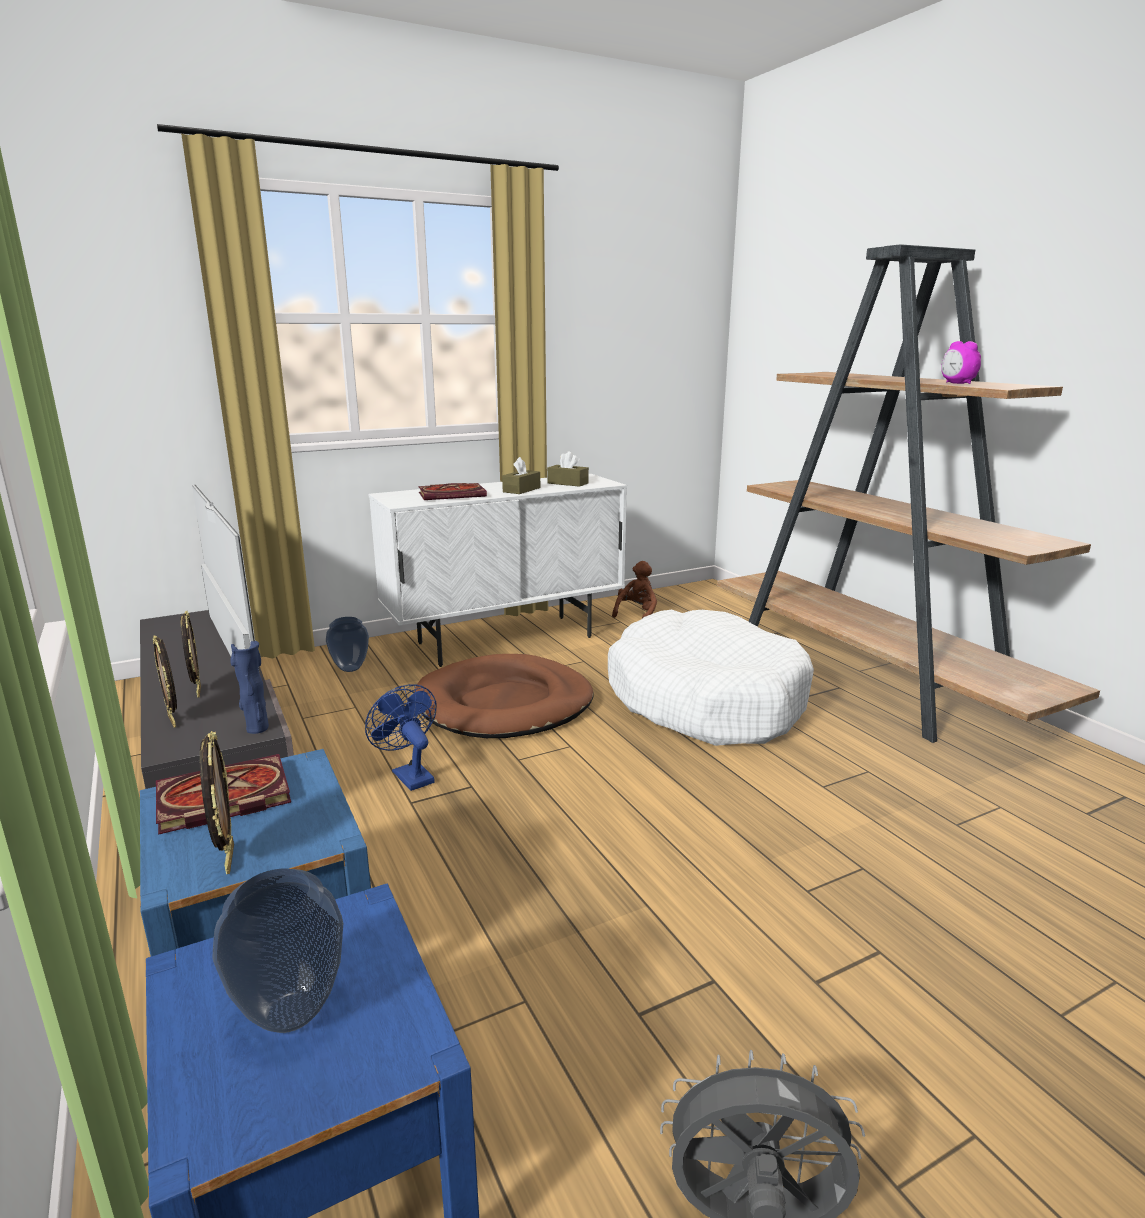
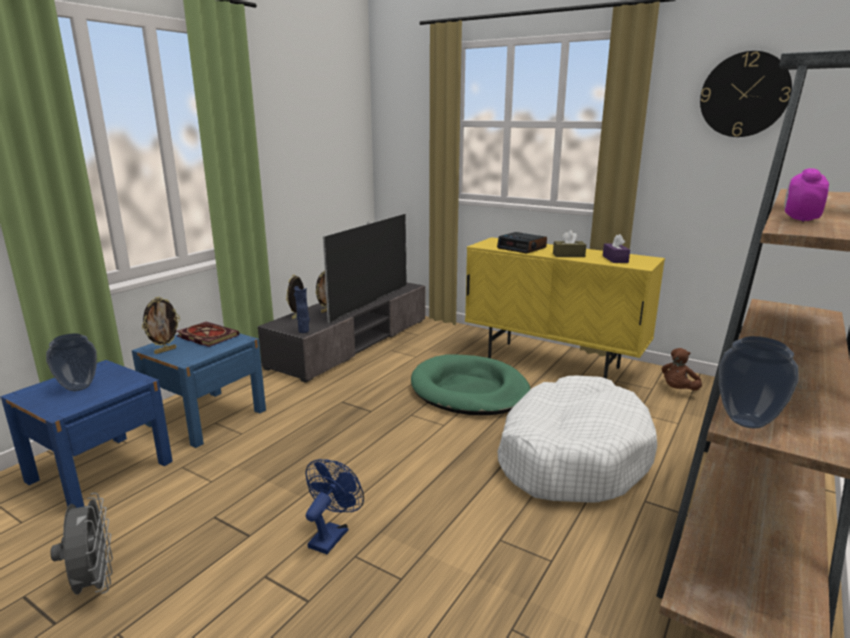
camera: 60 degrees right, 0 degrees up
(350, 669) = (453, 340): vase -> vase (746, 422)
(409, 775) = (366, 392): blue fan -> blue fan (332, 535)
(453, 495) = (522, 248): book -> alarm clock
(505, 704) = (469, 390): brown dog bed -> green dog bed
(506, 640) = (553, 363): white cabinet -> yellow cabinet
(568, 483) = (615, 259): brown tissue box -> purple tissue box
(619, 286) = (744, 95): none -> wall clock
(636, 614) = (678, 390): brown plush toy -> brown plush toy turned 135 degrees clockwise

